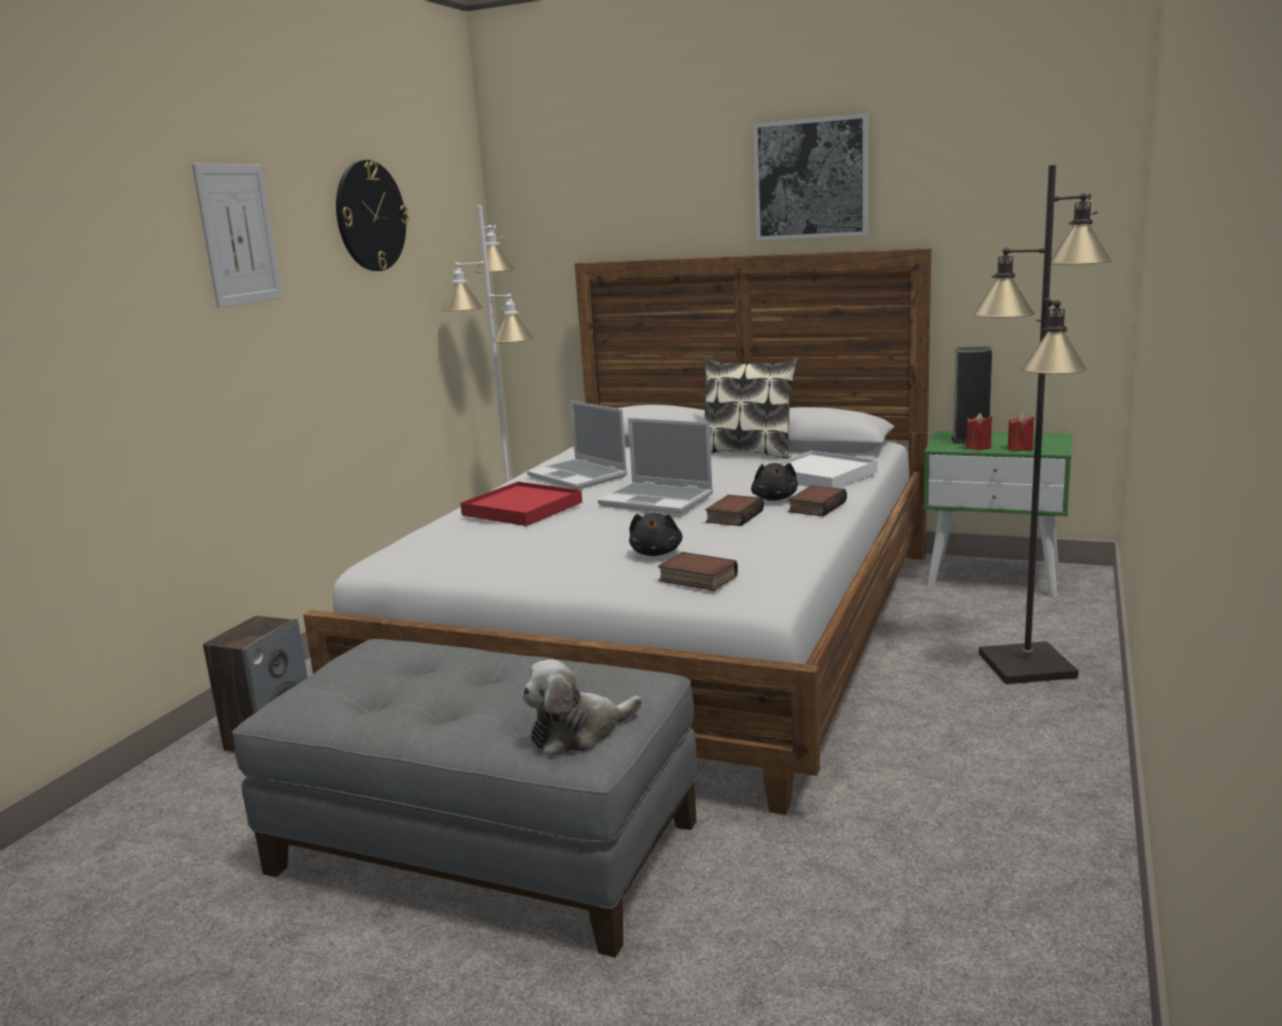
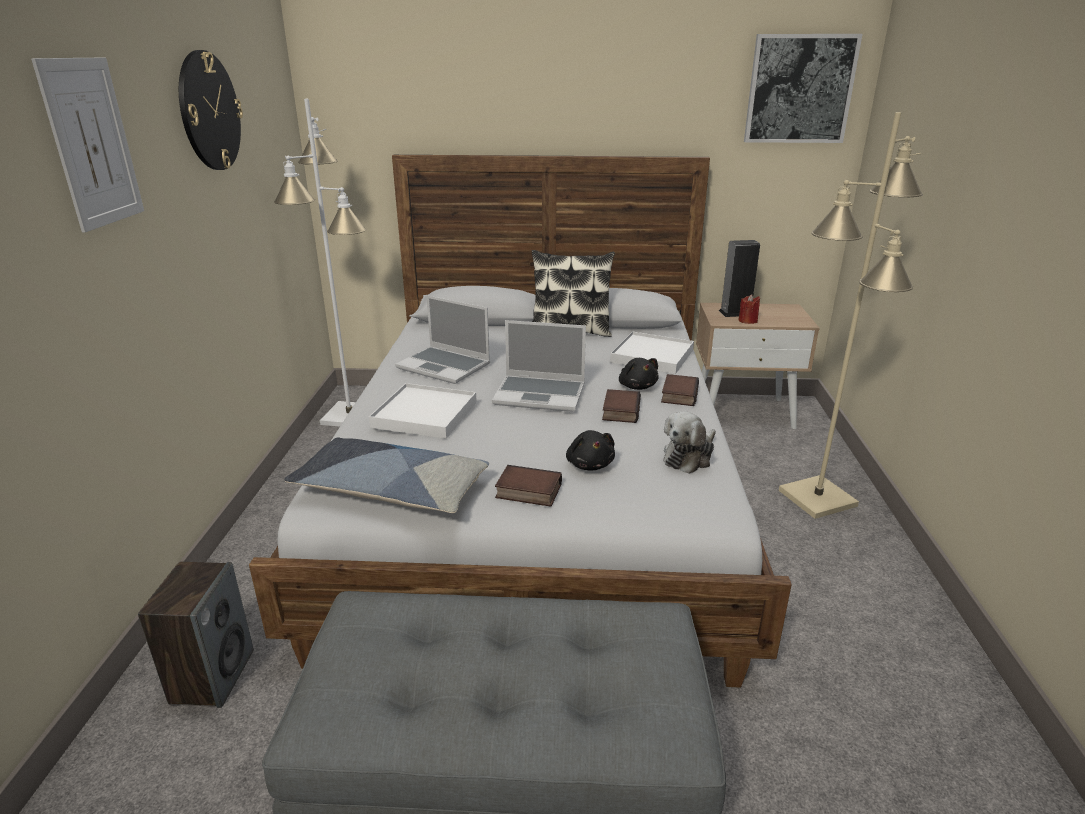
camera: 20 degrees left, 10 degrees up
(445, 558) = (391, 490): none -> pillow
(523, 509) = (425, 414): red tray -> white tray
(579, 733) = (658, 711): plush toy -> plush toy (689, 457)
(696, 579) = (653, 497): book -> book (527, 492)
(811, 179) = (610, 90): picture -> picture (799, 89)
(994, 576) = (743, 412): green nightstand -> beige nightstand
(1020, 449) = (778, 321): red candle -> none
(1028, 666) = (818, 498): black floor lamp -> beige floor lamp

